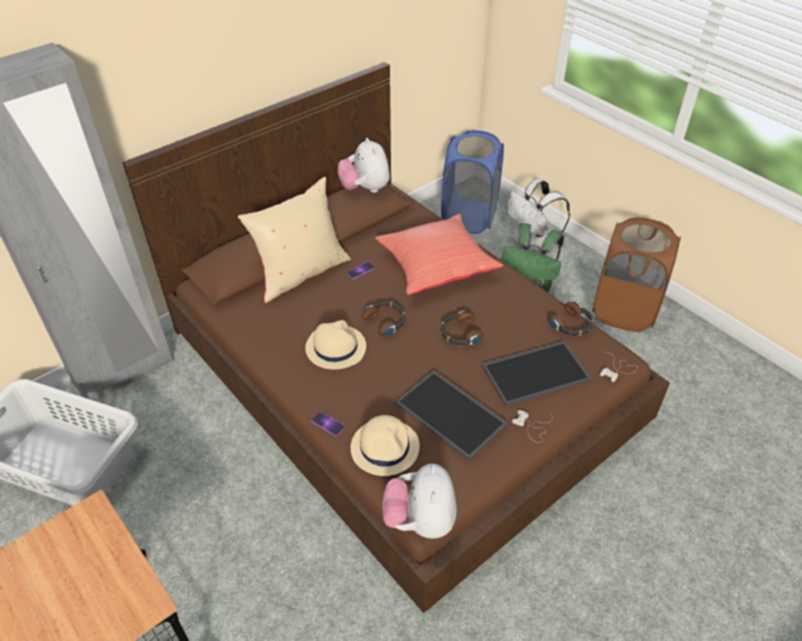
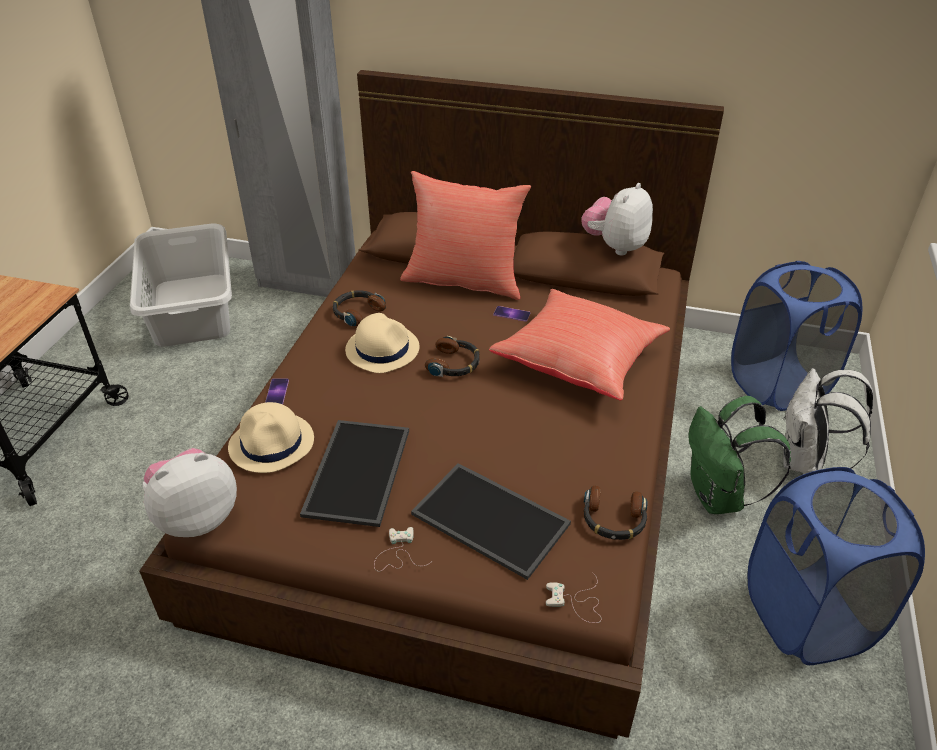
camera: 55 degrees right, 5 degrees down
(301, 273) = (464, 281): beige pillow -> red pillow
(459, 333) = (492, 426): headphones -> headphones (357, 312)
(624, 310) = (806, 617): brown laundry basket -> blue laundry basket

